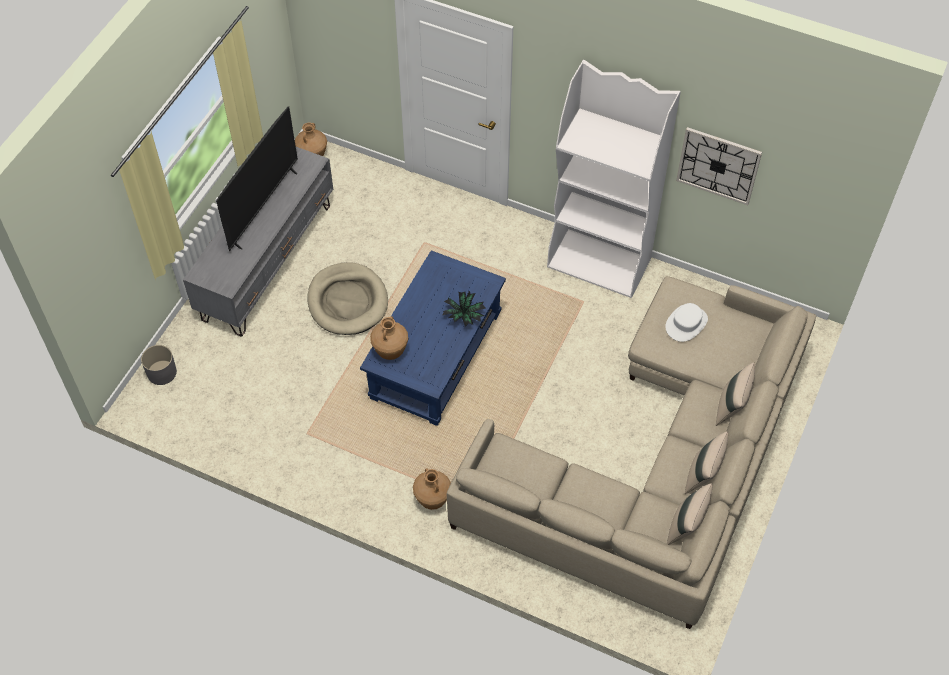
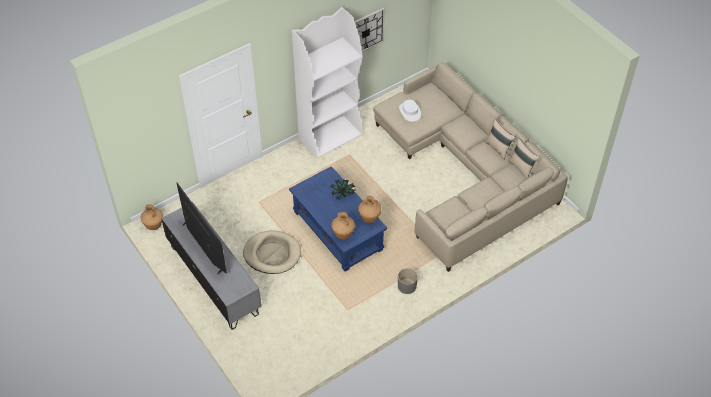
camera: 60 degrees left, 5 degrees down
(161, 372) = (255, 364): grey planter -> grey planter (406, 286)
(432, 499) = (426, 272): brown vase -> brown vase (369, 218)
(731, 407) = (468, 120): beige pillow -> none

